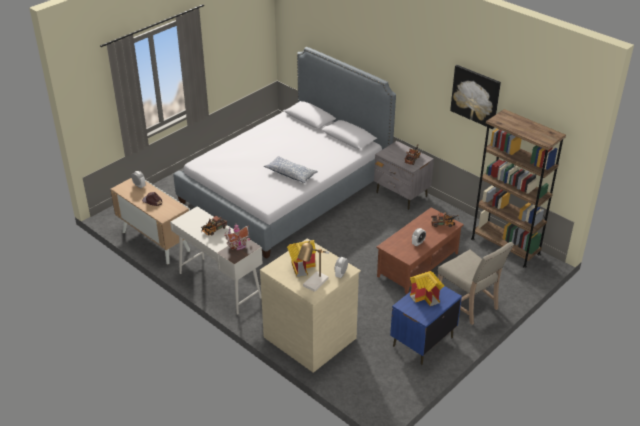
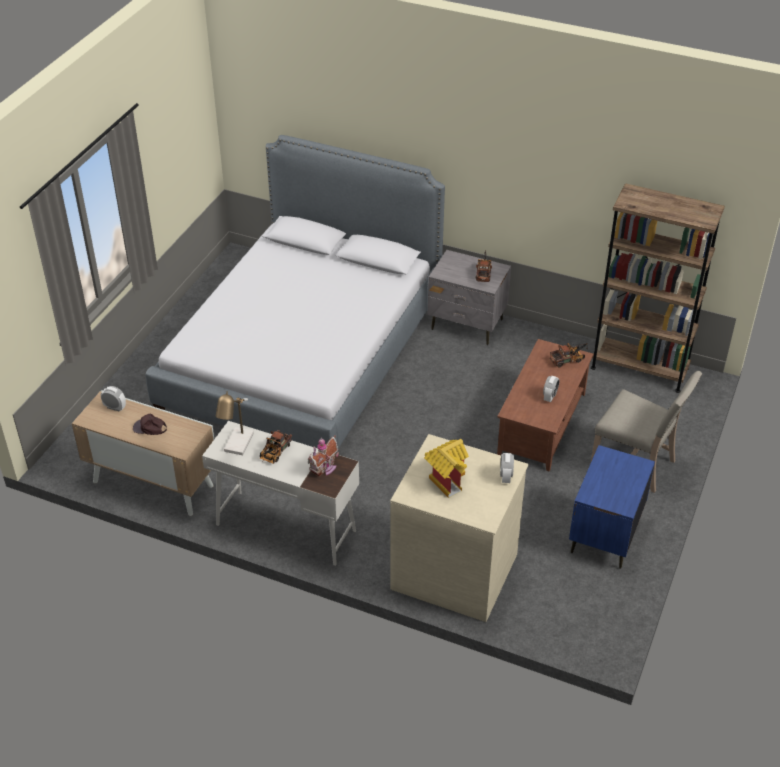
camera: 20 degrees left, 5 degrees up
(291, 174) = (327, 334): pillow -> none
(314, 284) = (478, 502): table lamp -> table lamp (238, 446)
(426, 297) = (611, 475): toy house -> none
(475, 96) = (576, 171): picture -> none

